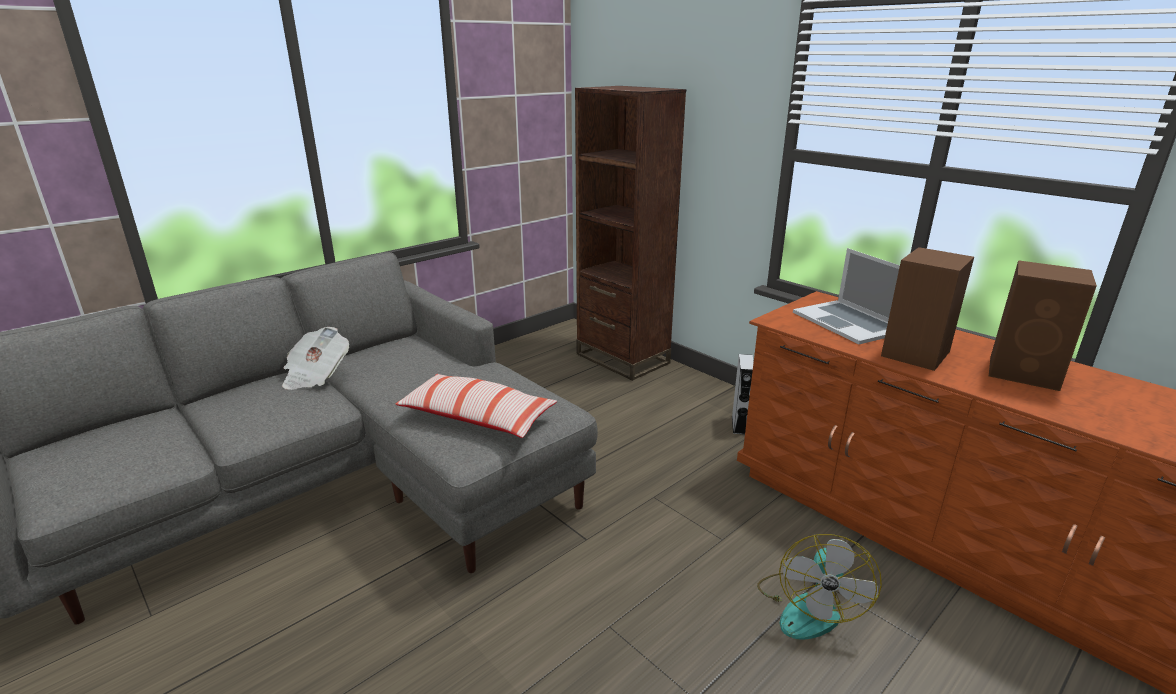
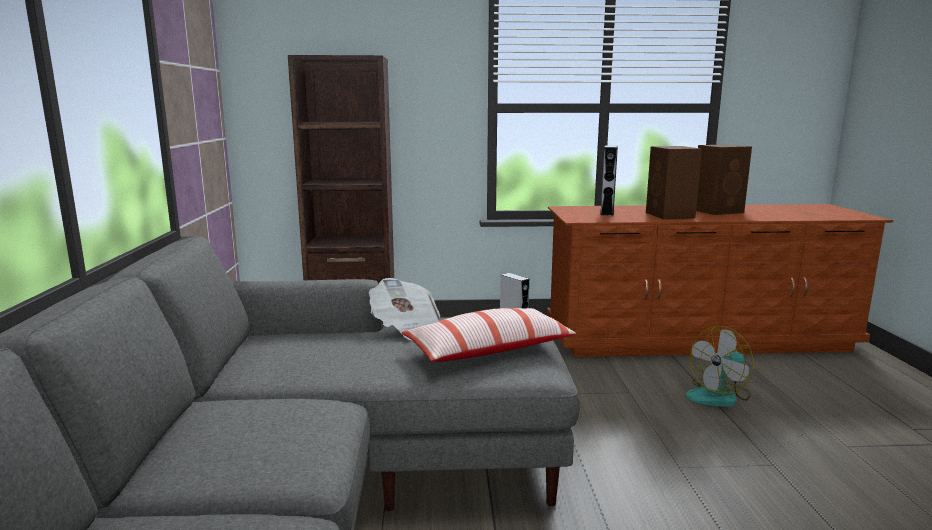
camera: 50 degrees left, 10 degrees down
(316, 375) = (244, 394): newspaper -> newspaper (406, 327)
(808, 607) = (719, 396): fan -> fan turned 90 degrees clockwise
(849, 322) = (607, 212): laptop -> grey speaker

